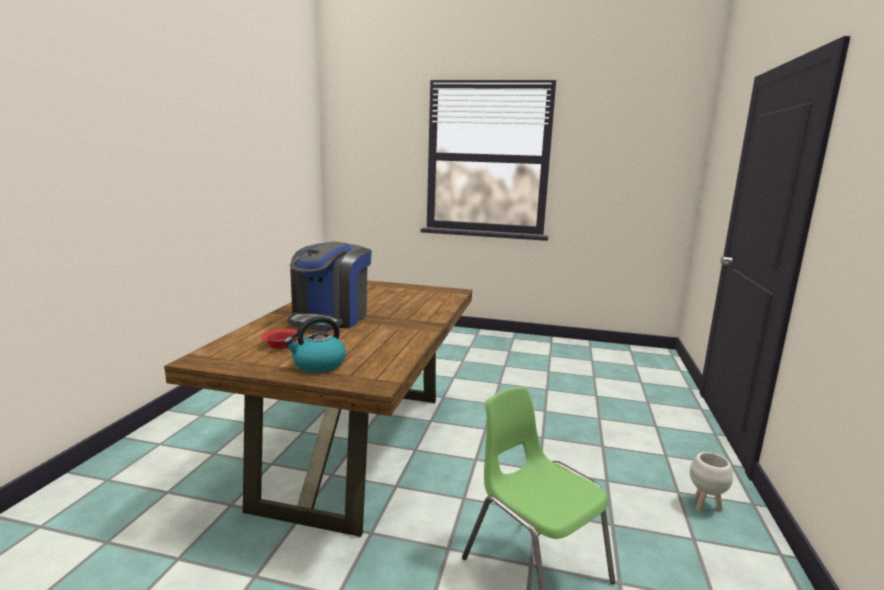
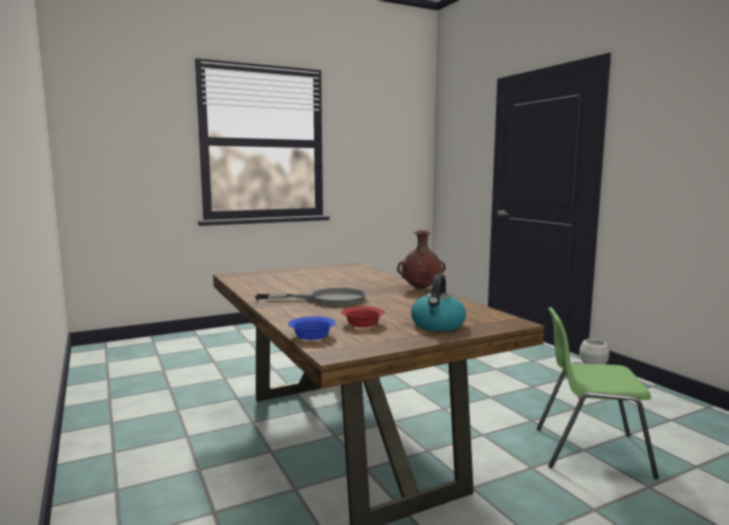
camera: 40 degrees left, 5 degrees down
(229, 343) = (312, 335): none -> blue bowl
(330, 318) = (327, 299): coffee machine -> grey frying pan
(424, 329) = (420, 289): none -> brown vase

